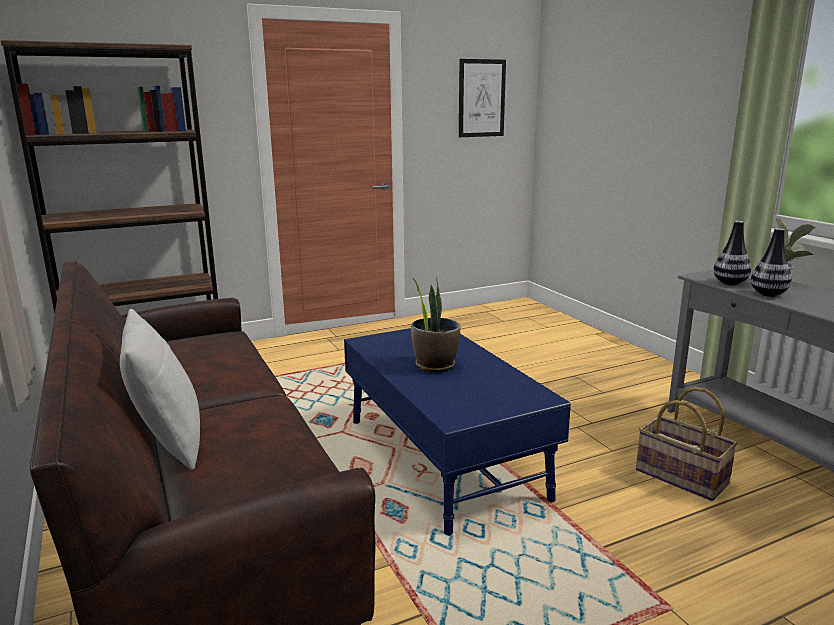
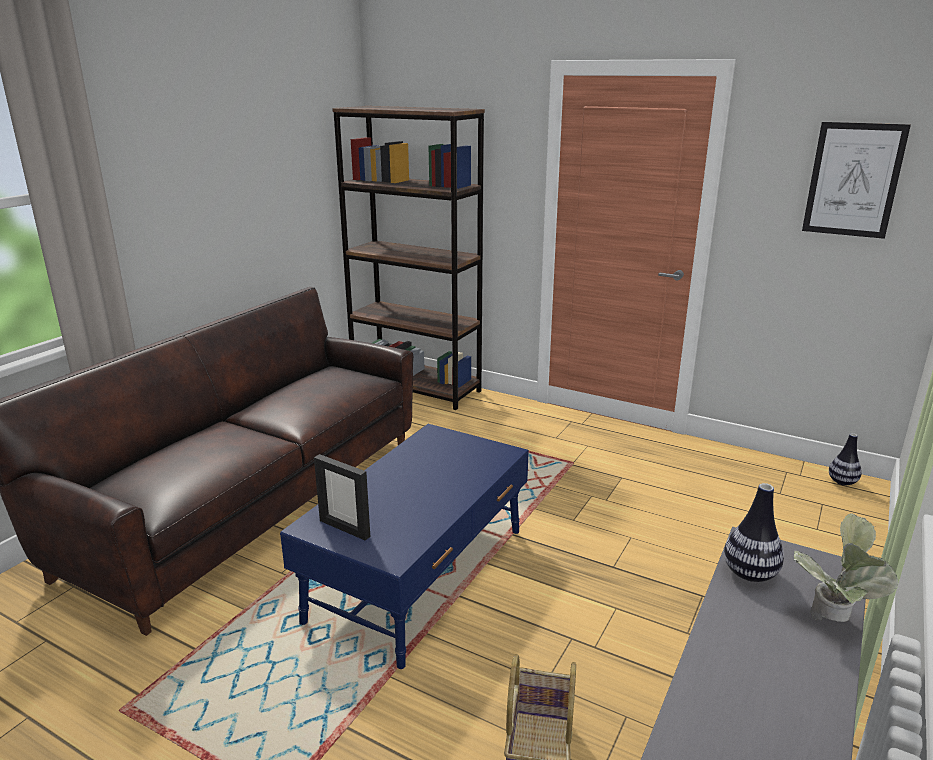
camera: 55 degrees right, 5 degrees up
(169, 443) = (180, 438): grey pillow -> none
(435, 365) = (413, 481): potted plant -> none
(475, 405) = (345, 528): none -> picture frame
(768, 294) = (735, 616): vase -> vase (842, 482)

